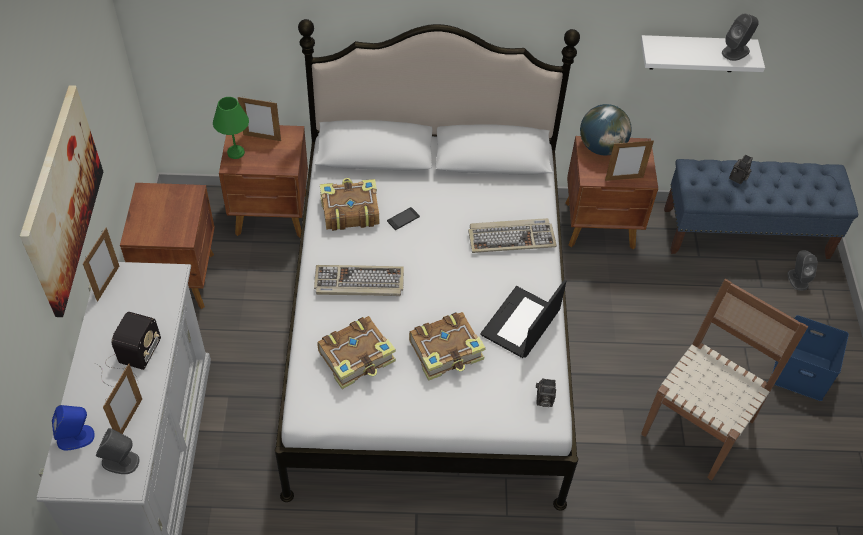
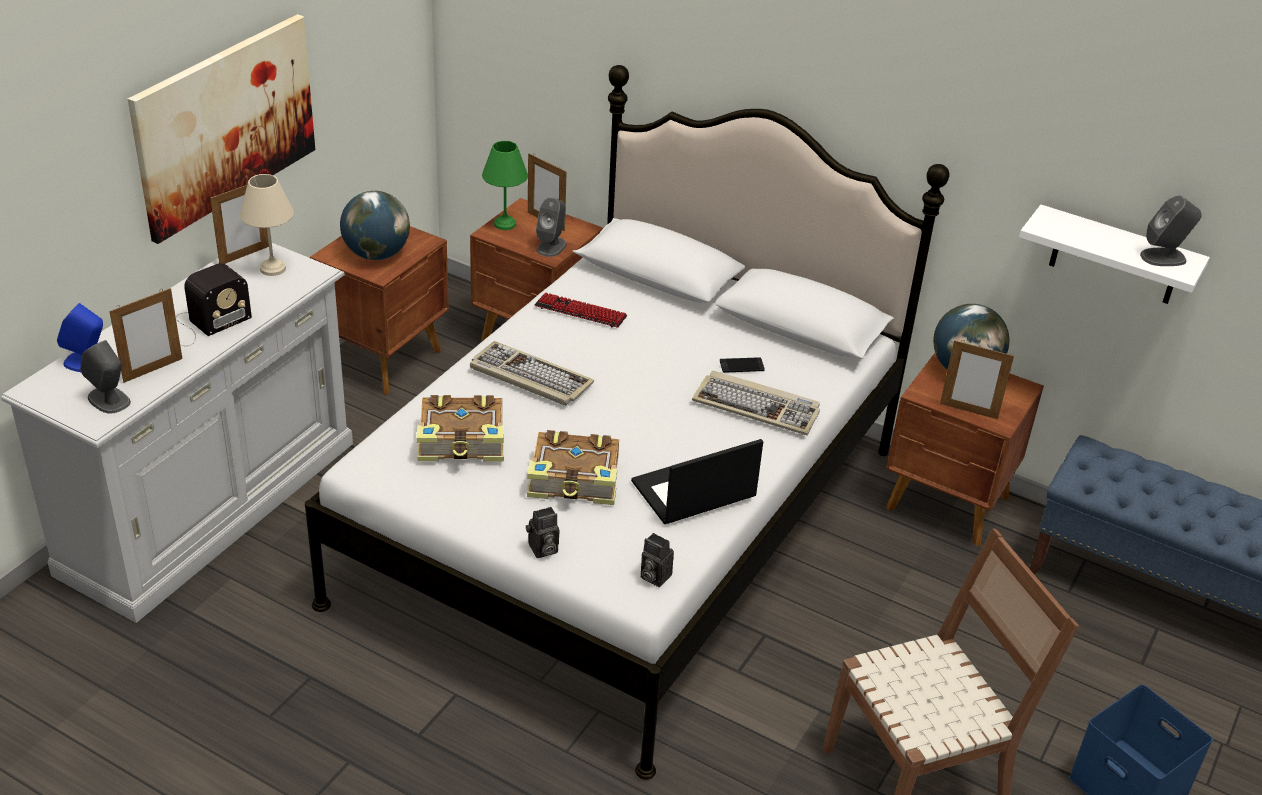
camera: 30 degrees right, 15 degrees down
(139, 287) = (272, 269): none -> beige table lamp
(167, 221) = (376, 255): none -> globe
(349, 211) = (580, 312): book -> keyboard
(403, 219) = (638, 341): phone -> phone (741, 365)
(738, 178) = (1153, 483): camera -> camera (542, 550)
(797, 279) = (1207, 677): grey speaker -> grey speaker (551, 246)

